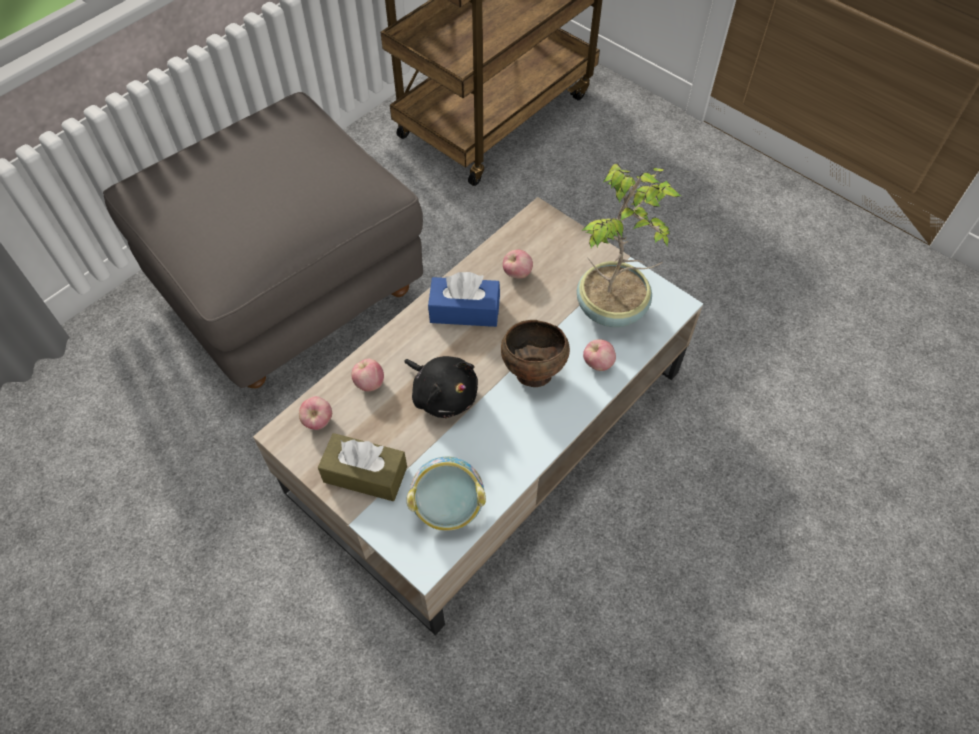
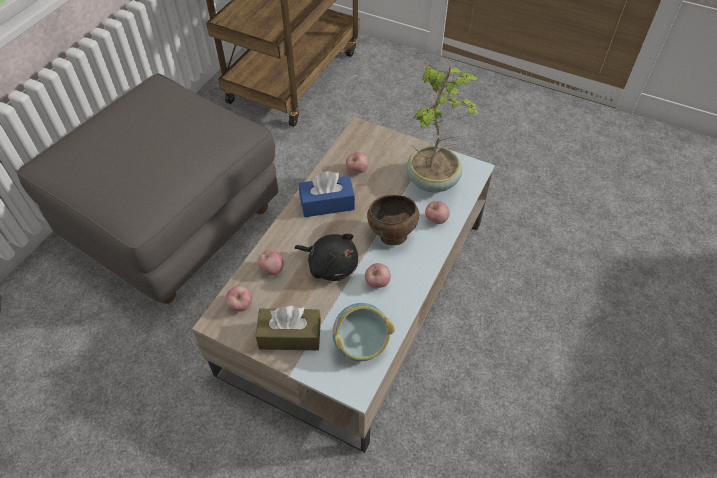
camera: 15 degrees left, 5 degrees down
(494, 431) = (377, 283): none -> apple

